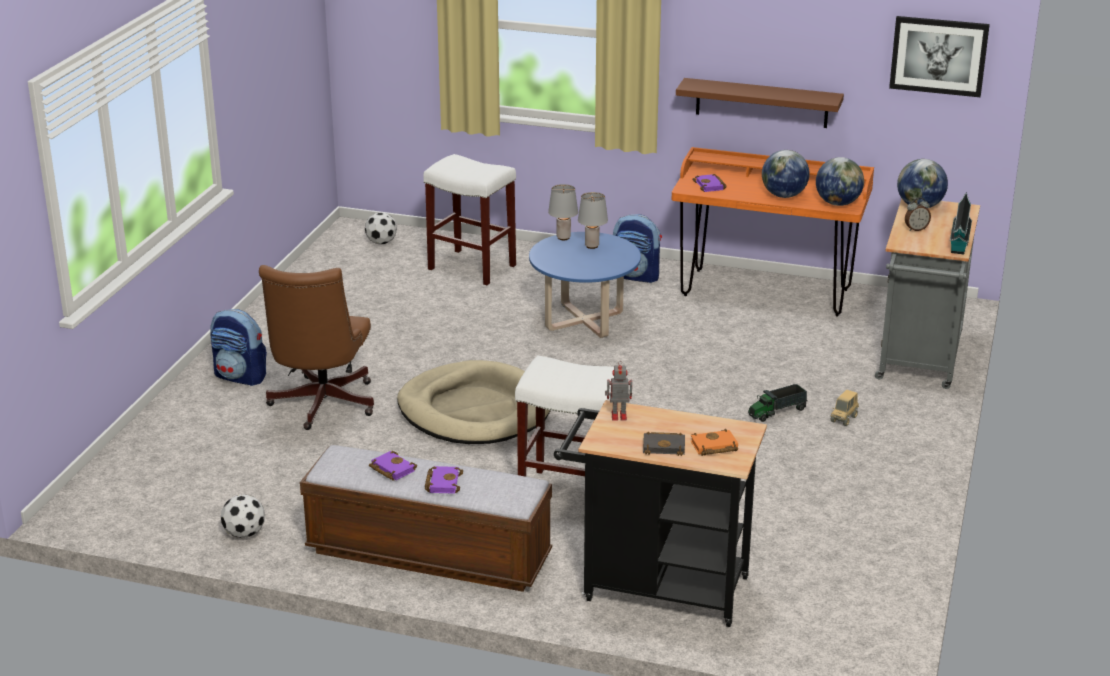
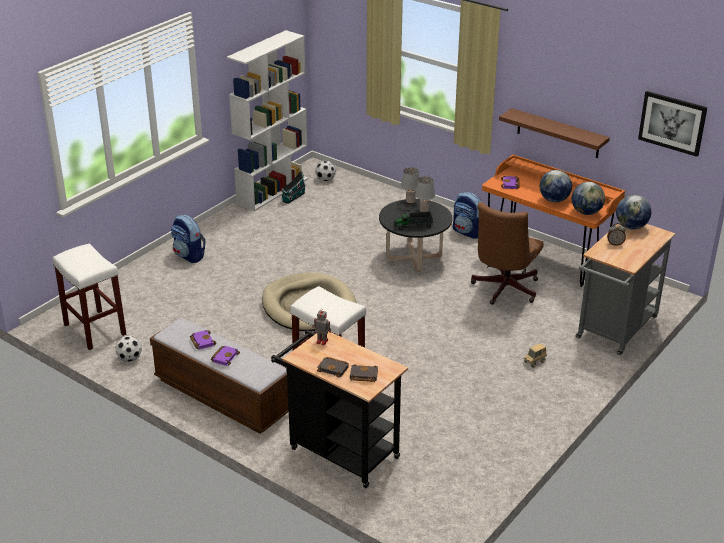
camera: 20 degrees right, 5 degrees up
(311, 269) = (273, 191): none -> white bookcase
(320, 406) = (221, 285): brown office chair -> brown office chair (503, 290)
(473, 267) = (370, 207): white stool -> white stool (95, 330)
(584, 320) = (414, 258): blue coffee table -> black coffee table
(713, 447) = (363, 376): orange book -> black book
(777, 412) = (494, 347): toy truck -> toy truck (413, 226)
(959, 244) = (636, 261): toy house -> toy house (293, 197)

